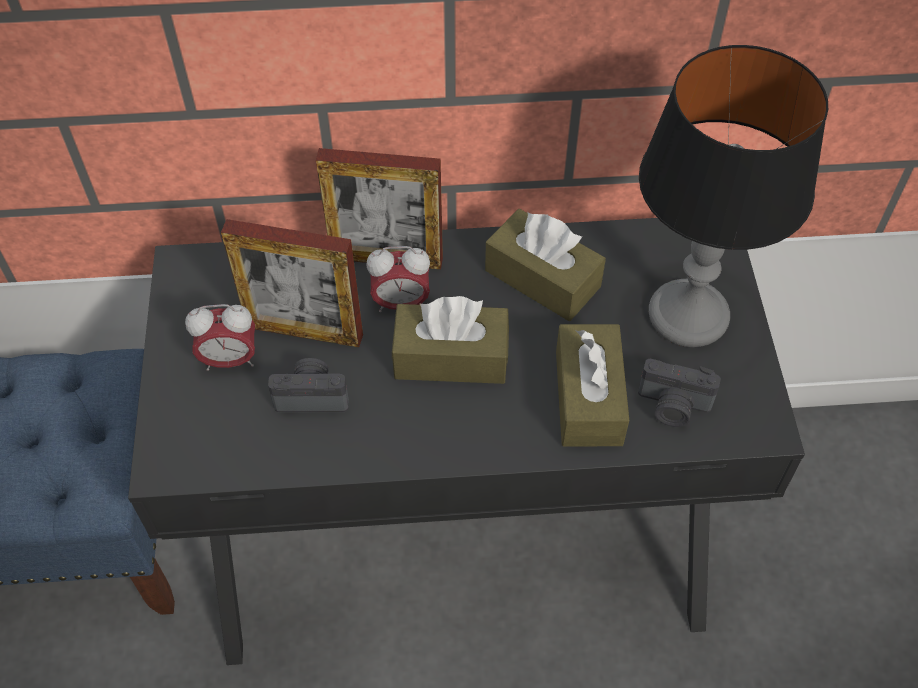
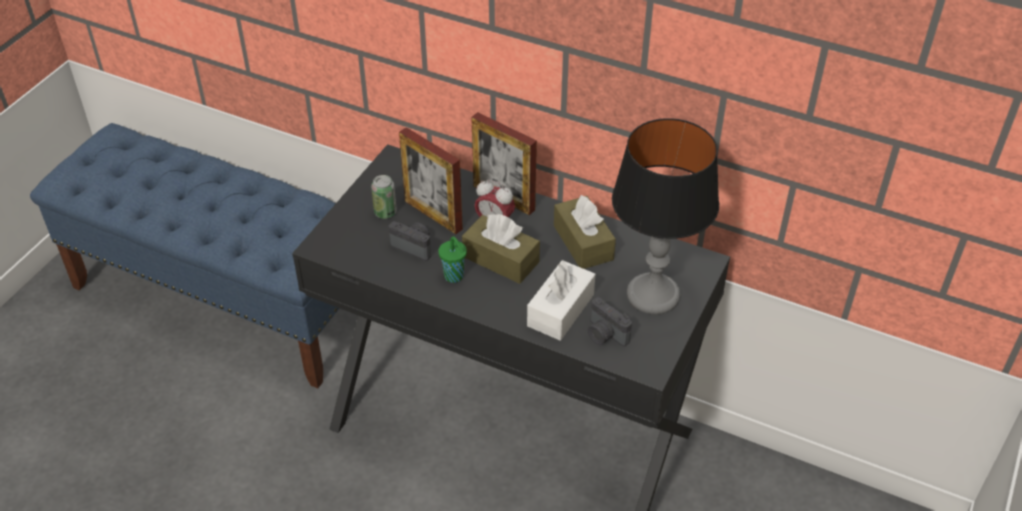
camera: 30 degrees right, 10 degrees down
(230, 360) = (385, 212): alarm clock -> can
(406, 417) = (454, 277): none -> green cup
(588, 397) = (560, 310): brown tissue box -> white tissue box

